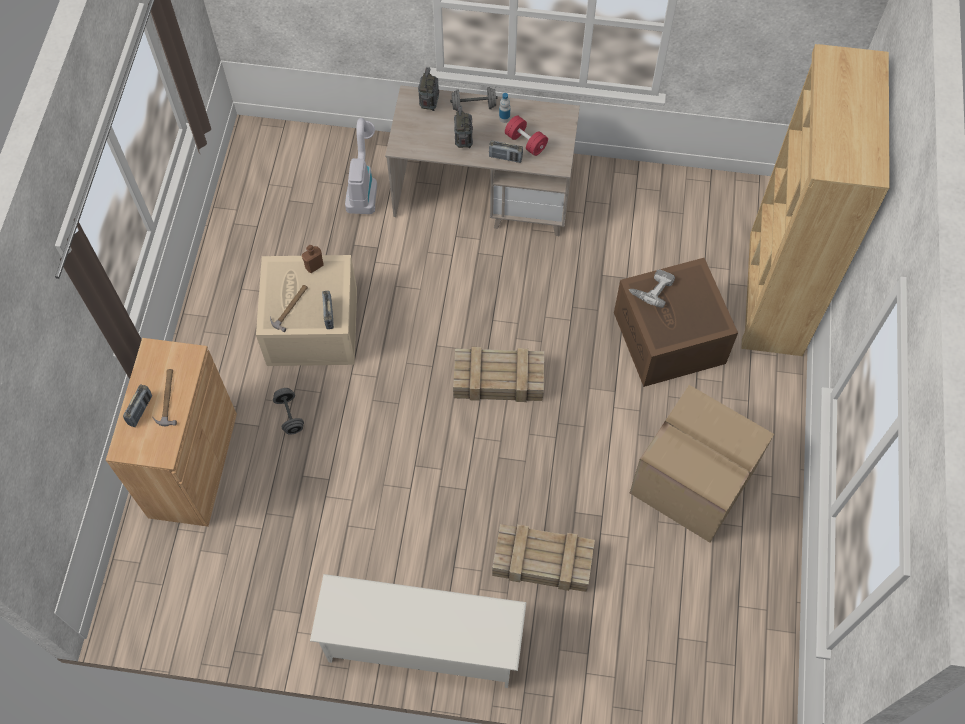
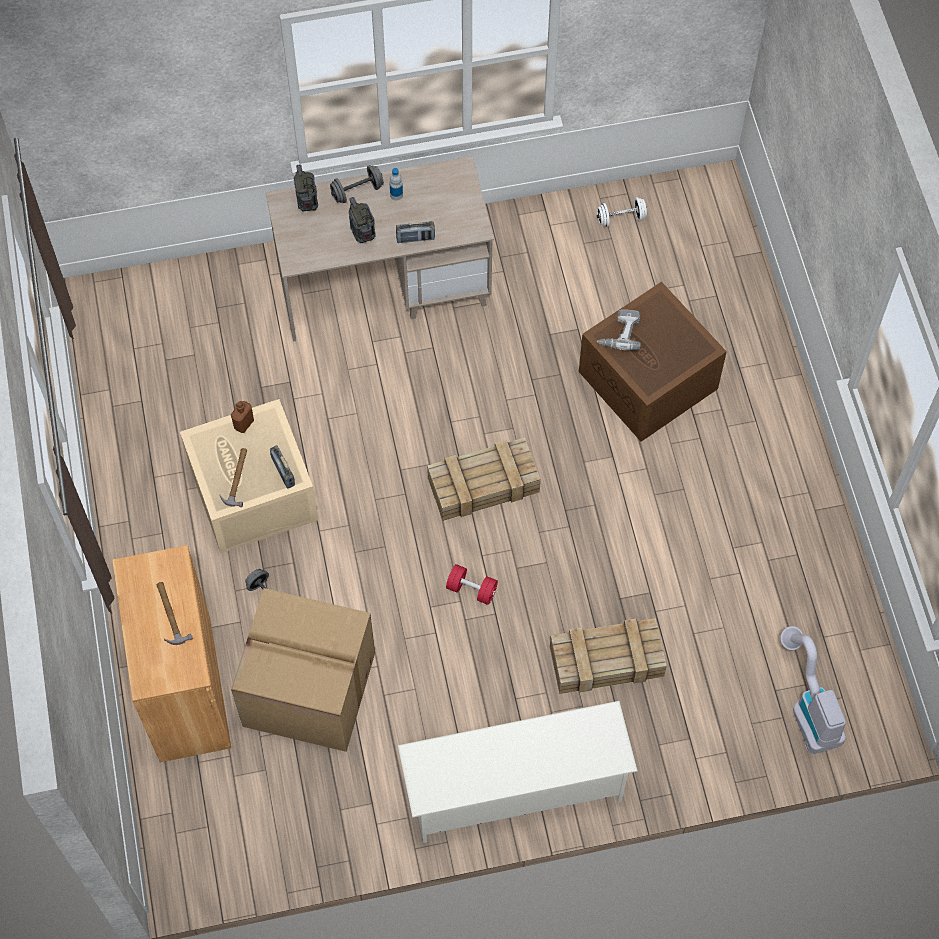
camera: 20 degrees left, 0 degrees up
(140, 410) = (146, 636): radio -> none
(363, 184) = (243, 315): vacuum cleaner -> vacuum cleaner (808, 706)
(526, 142) = (430, 214): red dumbbell -> red dumbbell (471, 589)
(690, 482) = (727, 526): cardboard box -> cardboard box (307, 690)
(697, 200) = (621, 218): none -> white dumbbell
(774, 293) = (740, 296): brown bookcase -> none

